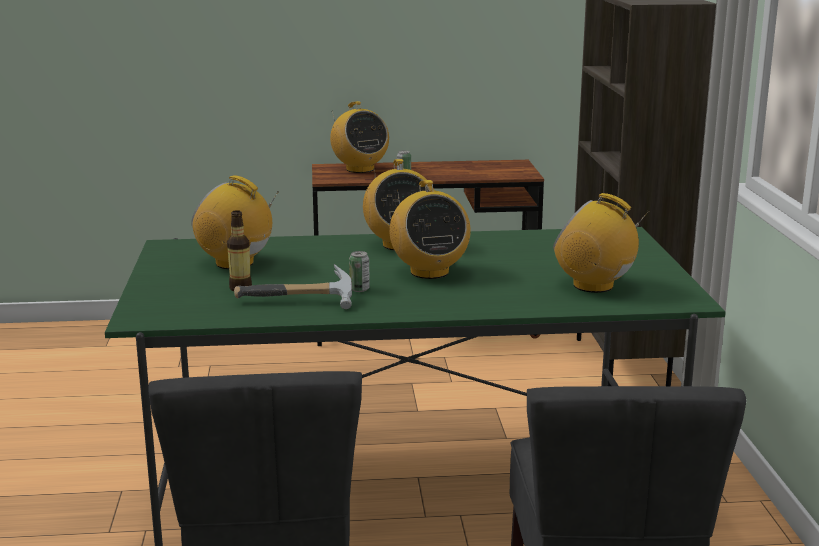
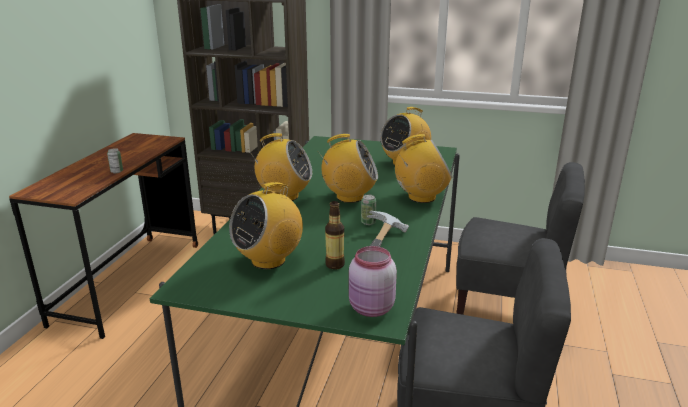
camera: 70 degrees left, 5 degrees up
(155, 313) = (371, 309): none -> pink jar
(359, 169) = (63, 181): radio -> radio (421, 197)

